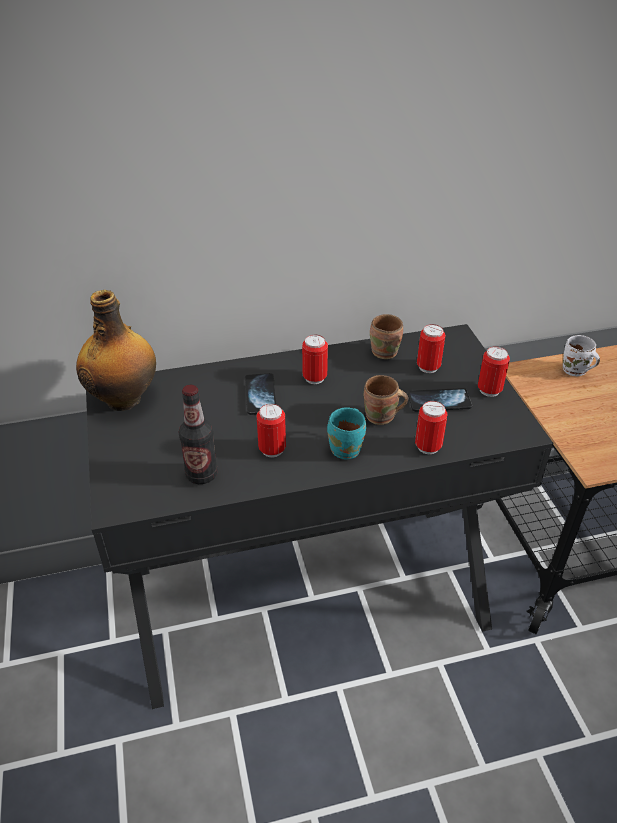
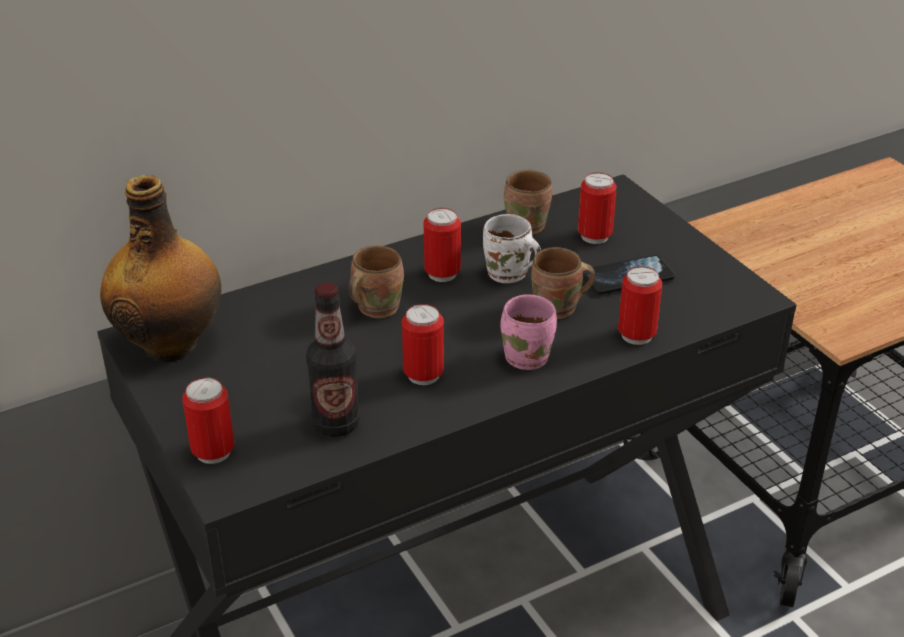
camera: 15 degrees left, 5 degrees down
(260, 395) = (374, 308): phone -> brown mug
(348, 449) = (529, 356): turquoise mug -> pink mug
(489, 390) = (688, 253): can -> can (213, 452)
(574, 371) = (774, 222): white mug -> white mug (508, 276)

